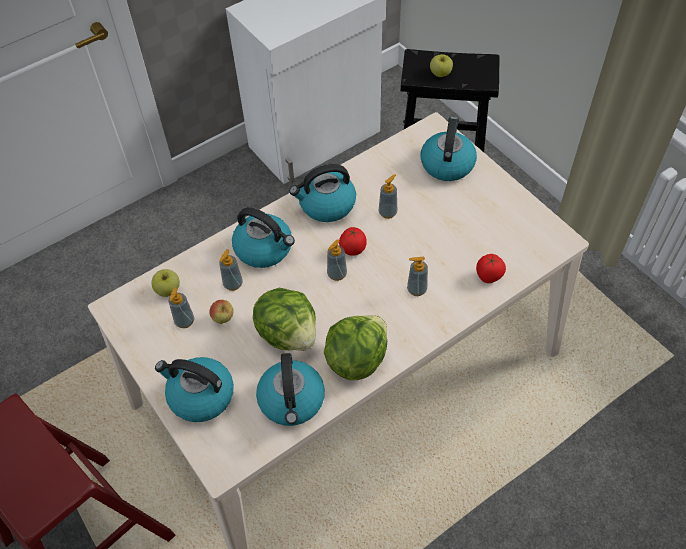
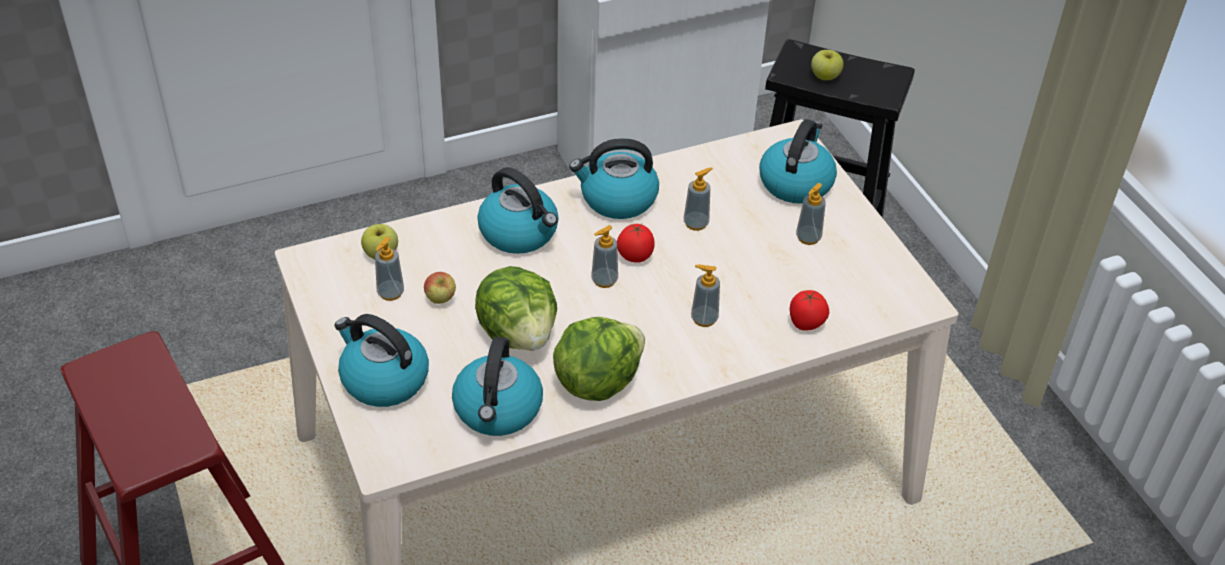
camera: 10 degrees right, 10 degrees down
(233, 284) = (466, 264): soap dispenser -> soap dispenser (808, 238)

